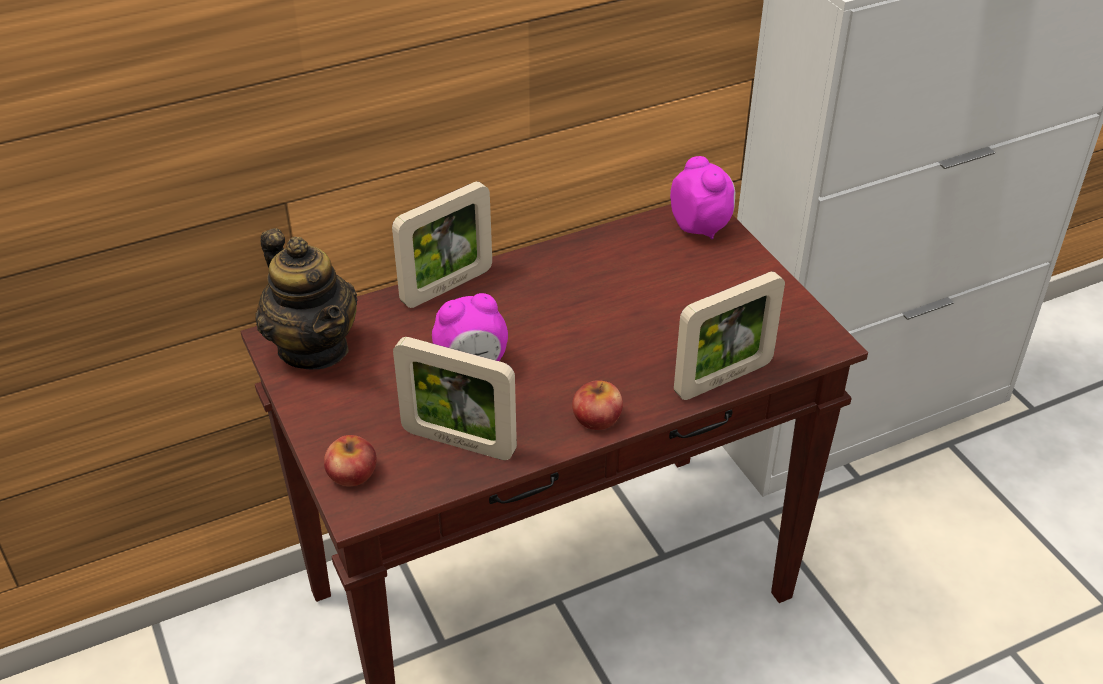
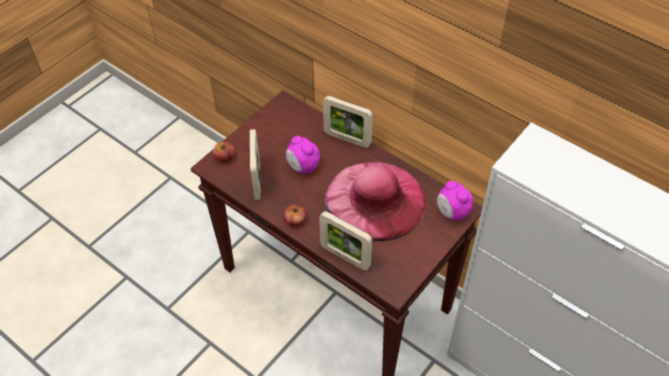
camera: 65 degrees right, 10 degrees up
(314, 348) = (285, 115): teapot -> none
(616, 300) = (375, 200): none -> pink hat
(700, 227) = (452, 213): alarm clock -> alarm clock turned 105 degrees clockwise

